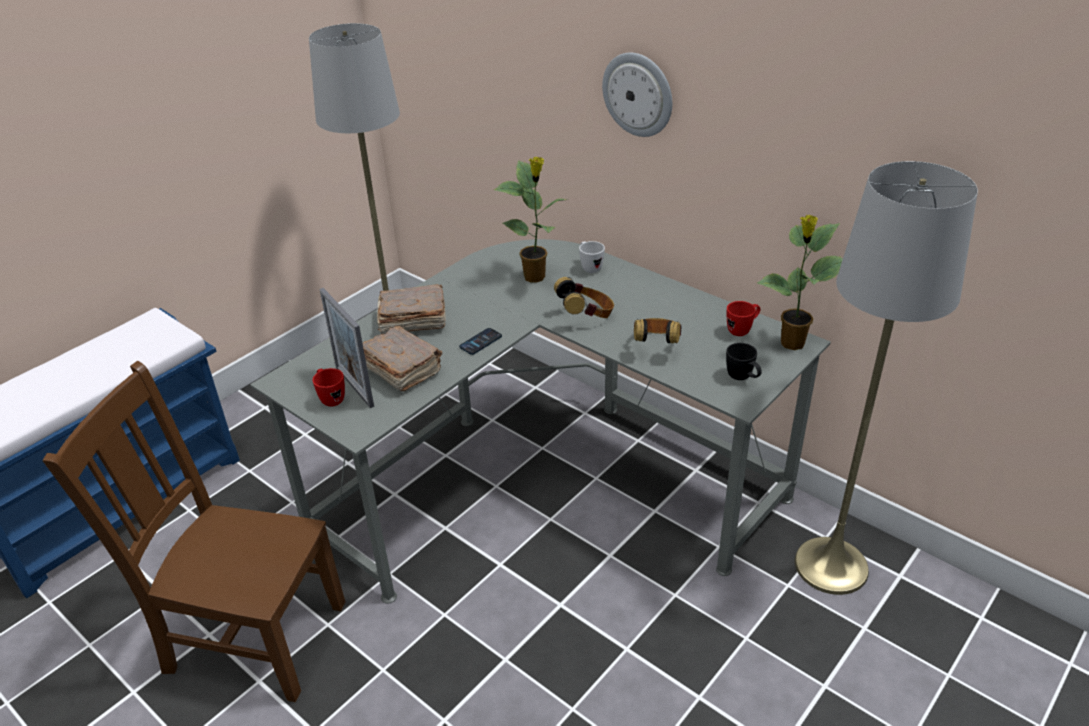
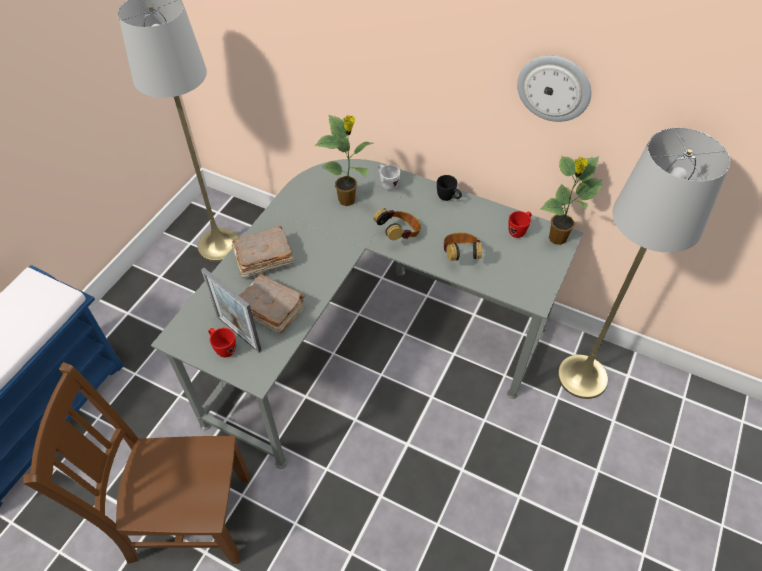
camera: 15 degrees left, 15 degrees up
(480, 342) = (325, 272): phone -> none
(638, 94) = (425, 52): wall clock -> wall clock (554, 88)
(743, 378) = (531, 277): black mug -> black mug (448, 198)

